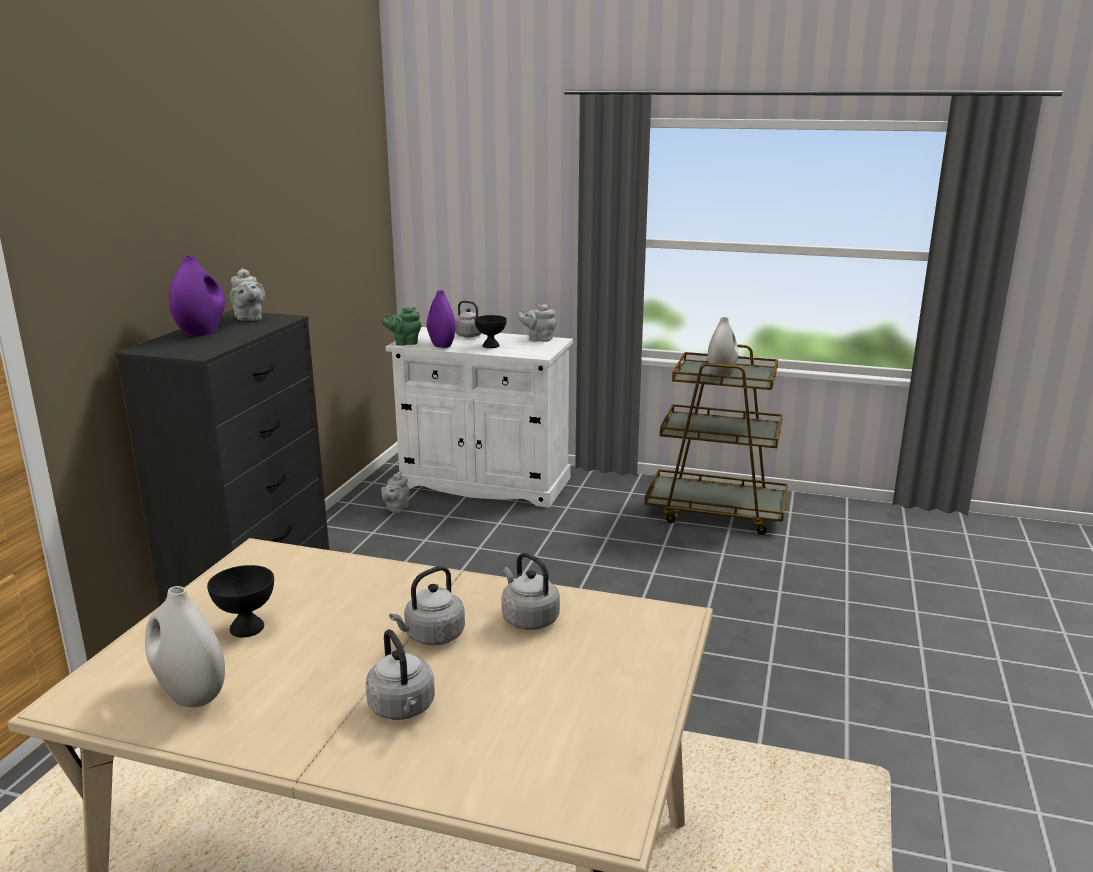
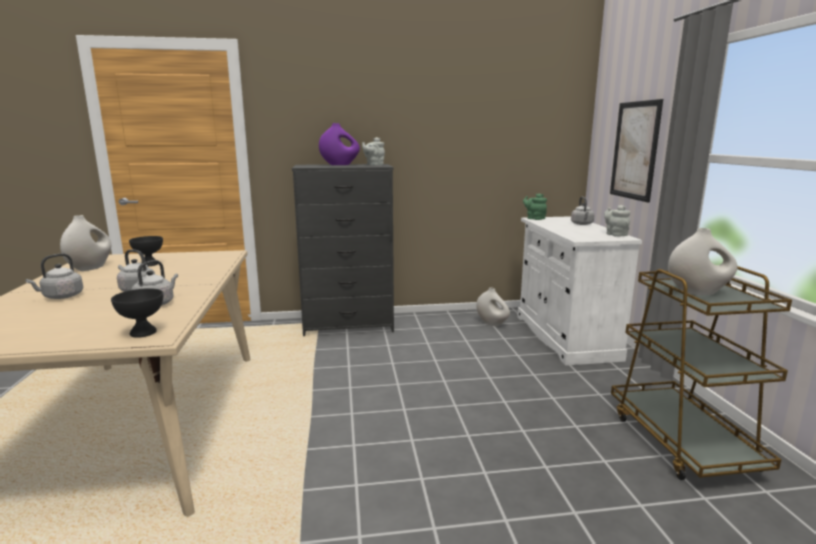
camera: 65 degrees right, 5 degrees down
(396, 509) = (492, 323): grey teapot -> white vase
(441, 345) = (548, 223): purple vase -> none
(490, 346) = (571, 229): black bowl -> black bowl (144, 332)
(498, 233) = (635, 150): none -> picture

